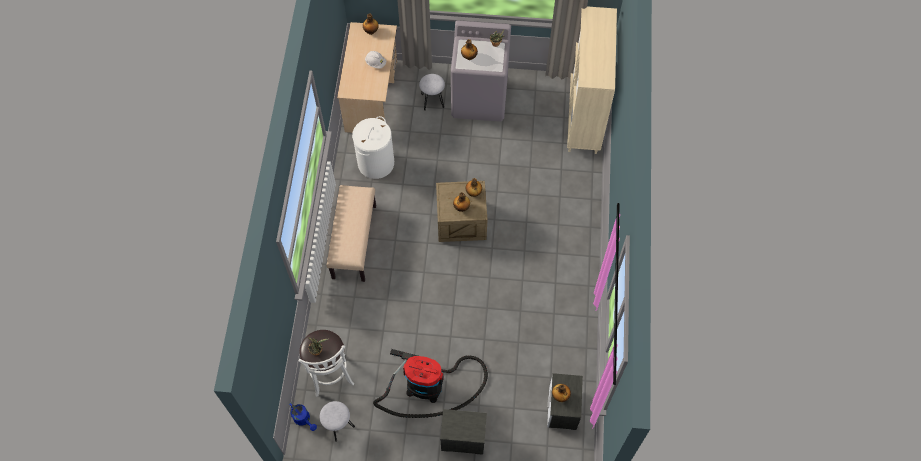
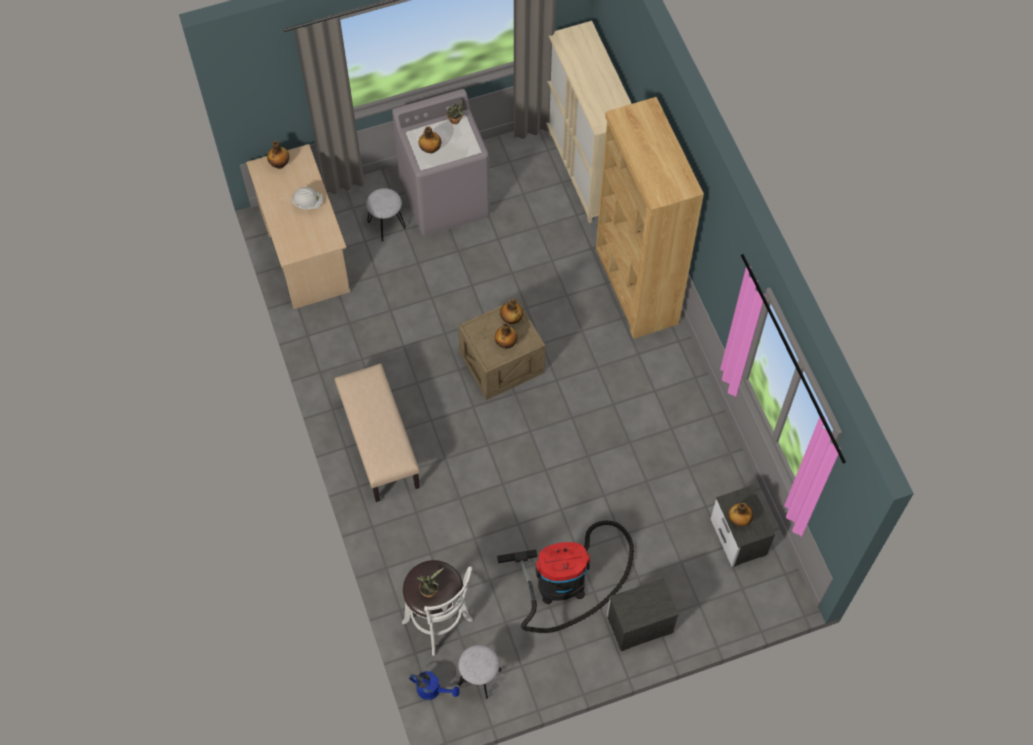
camera: 25 degrees left, 0 degrees up
(376, 163) = (355, 333): white laundry basket -> none
(578, 207) = (636, 287): none -> brown bookcase

